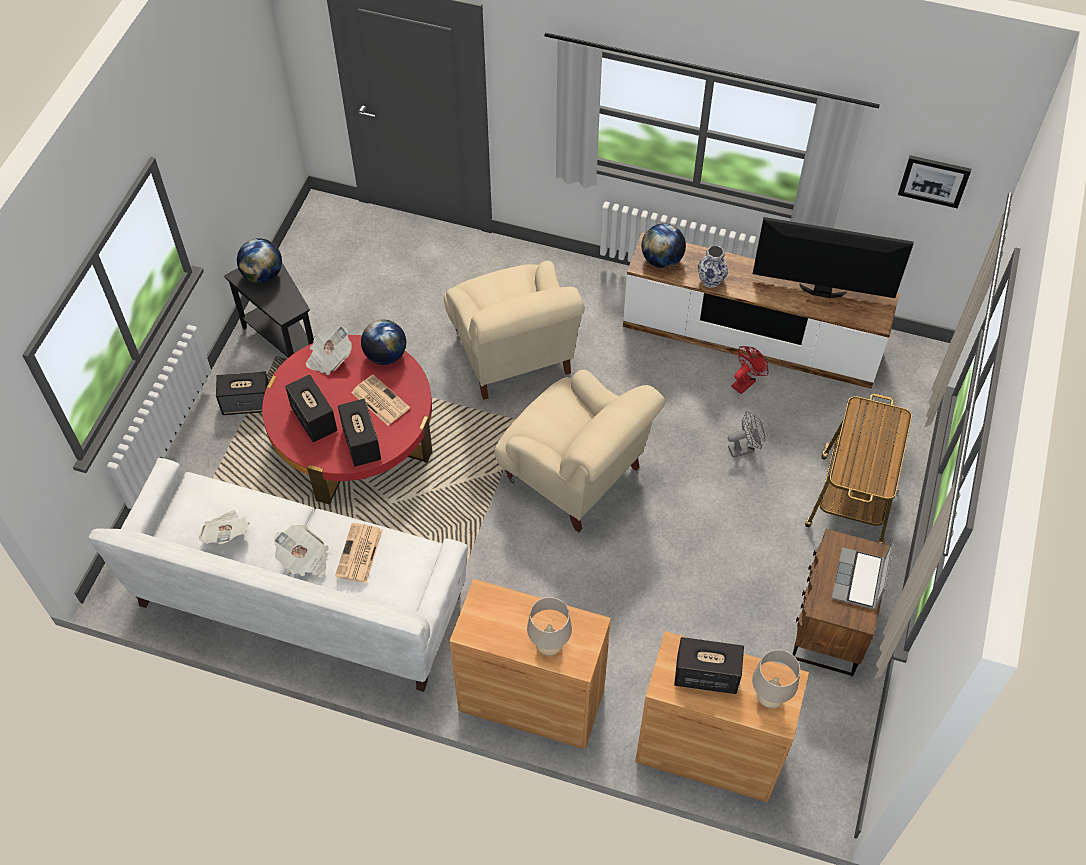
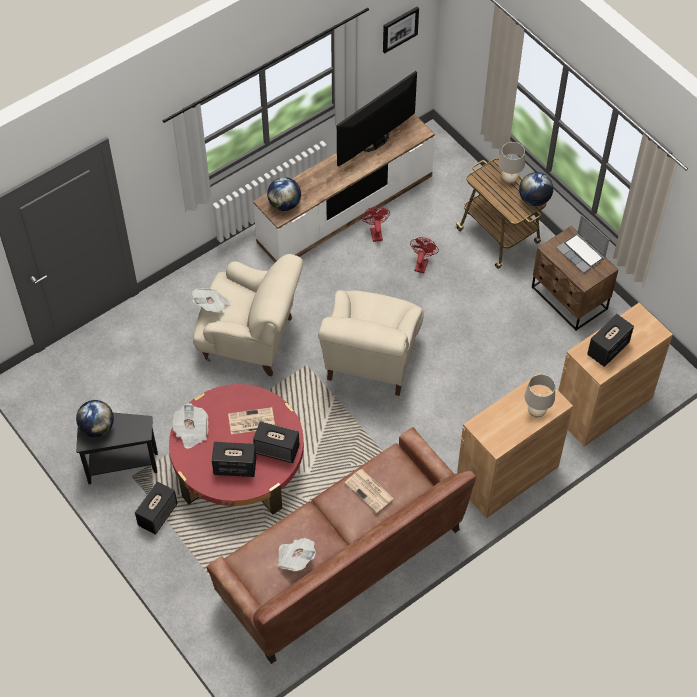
camera: 55 degrees left, 0 degrees up
(301, 600) = (342, 563): white sofa -> brown sofa
(304, 559) = (349, 524): newspaper -> newspaper (212, 305)
(385, 355) = (217, 398): globe -> globe (534, 199)
(575, 476) = (370, 361): beige armchair -> beige armchair turned 120 degrees clockwise
(711, 280) = (322, 190): vase -> none
(744, 448) = (422, 263): grey fan -> red fan
(769, 698) = (641, 329): beige table lamp -> beige table lamp (509, 180)

